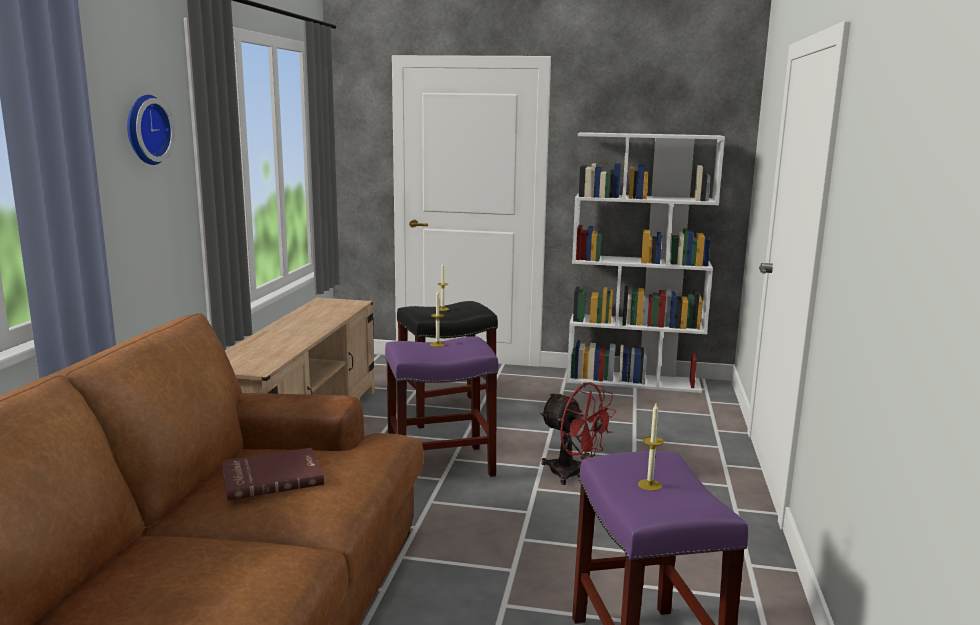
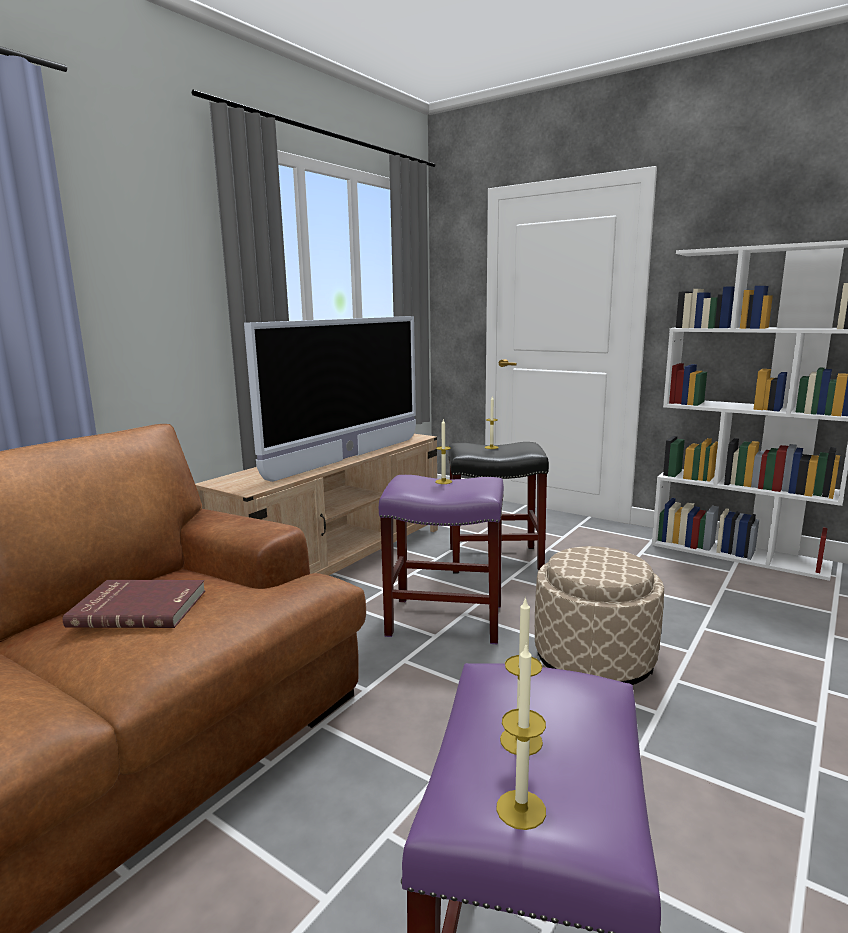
camera: 25 degrees right, 0 degrees up
(145, 130) = (163, 244): wall clock -> none
(313, 330) = (347, 458): none -> television
(573, 474) = (594, 660): red fan -> beige ottoman
(676, 507) = (521, 809): none -> candle

